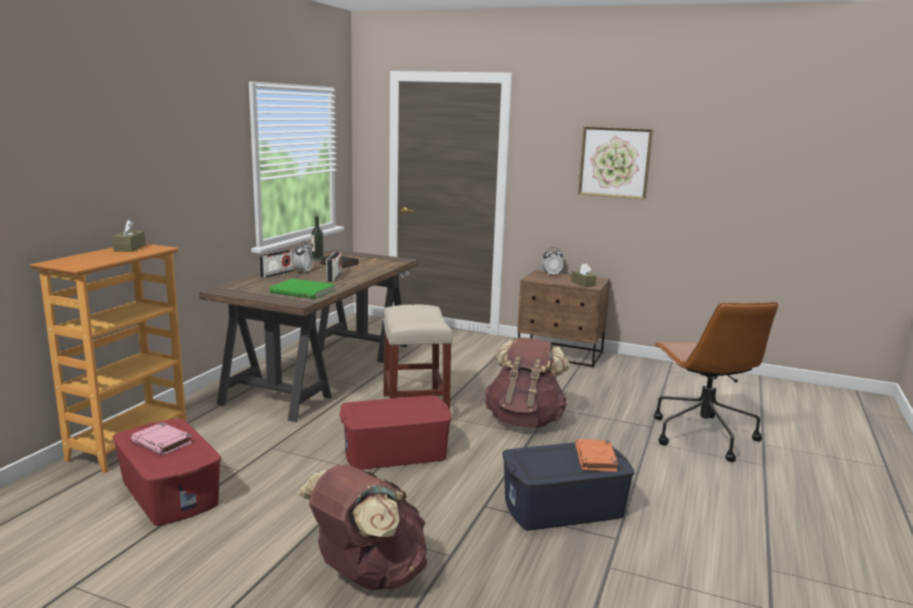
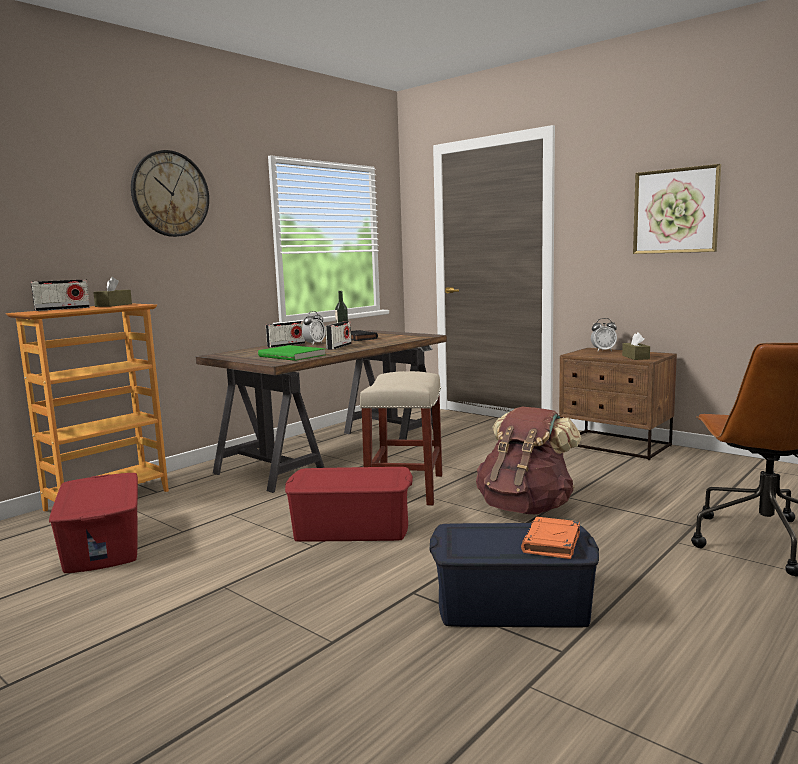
camera: 20 degrees right, 5 degrees down
(84, 256) = (62, 309): none -> radio
(162, 443) = (96, 491): pink book -> none
(169, 126) = (170, 194): none -> wall clock
(367, 575) = (222, 650): brown backpack -> none

